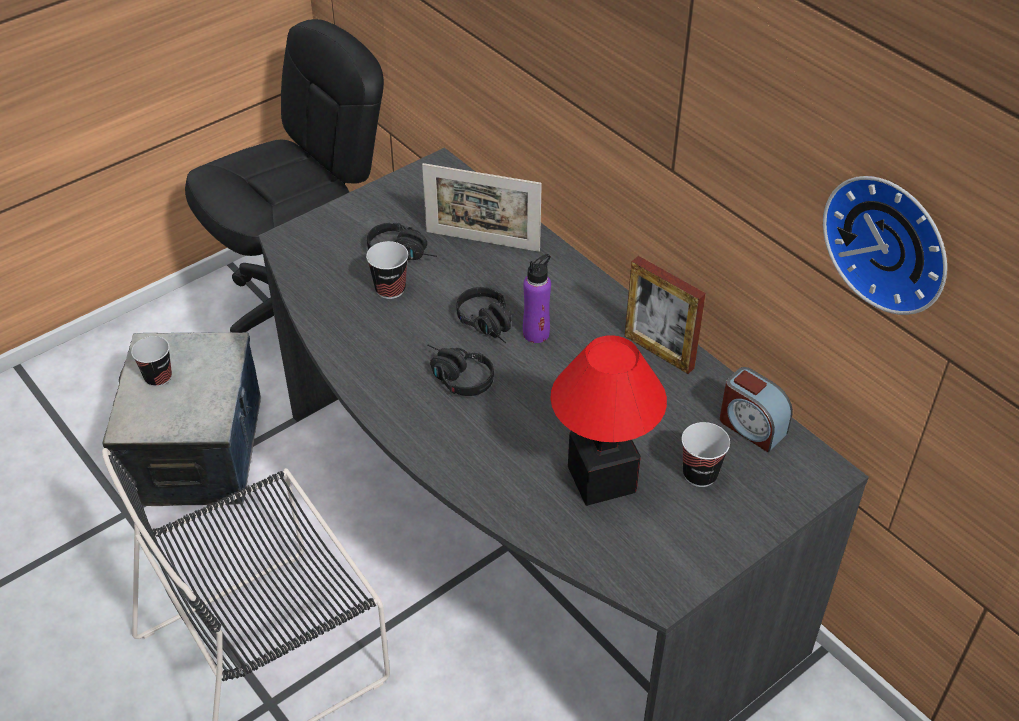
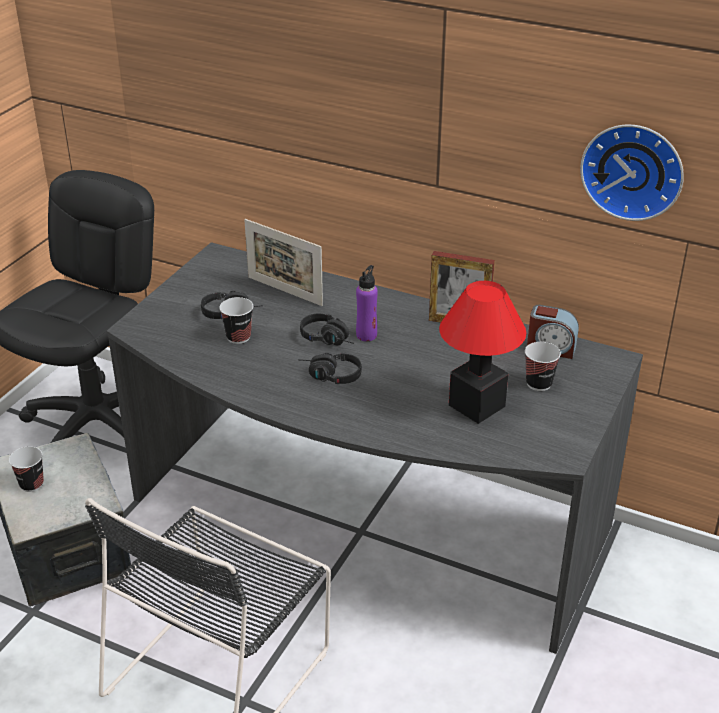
camera: 25 degrees left, 10 degrees down
(482, 241) = (284, 291): picture frame -> picture frame turned 45 degrees clockwise

